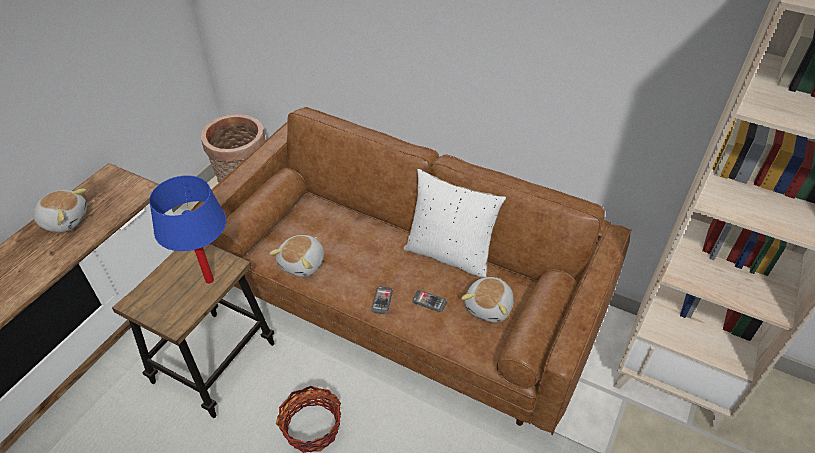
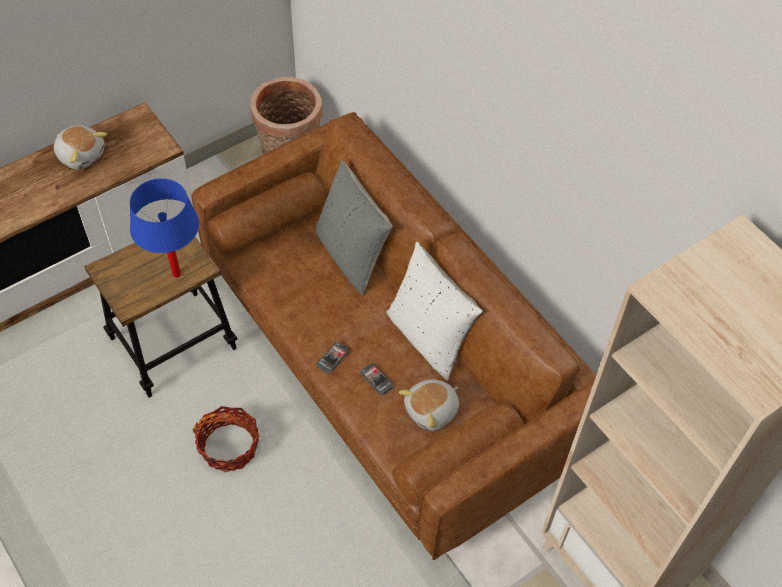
camera: 25 degrees right, 10 degrees up
(303, 263) = (281, 286): plush toy -> none
(349, 220) = (352, 255): none -> grey pillow

